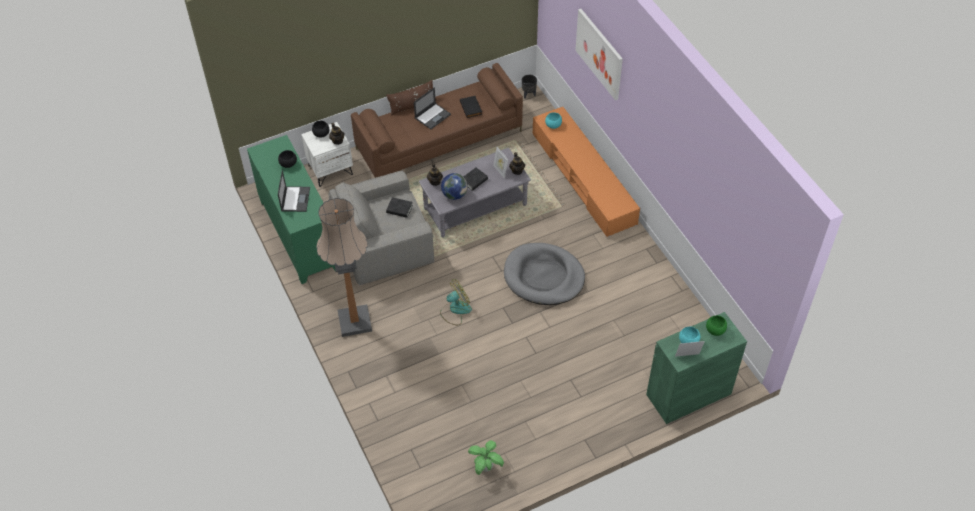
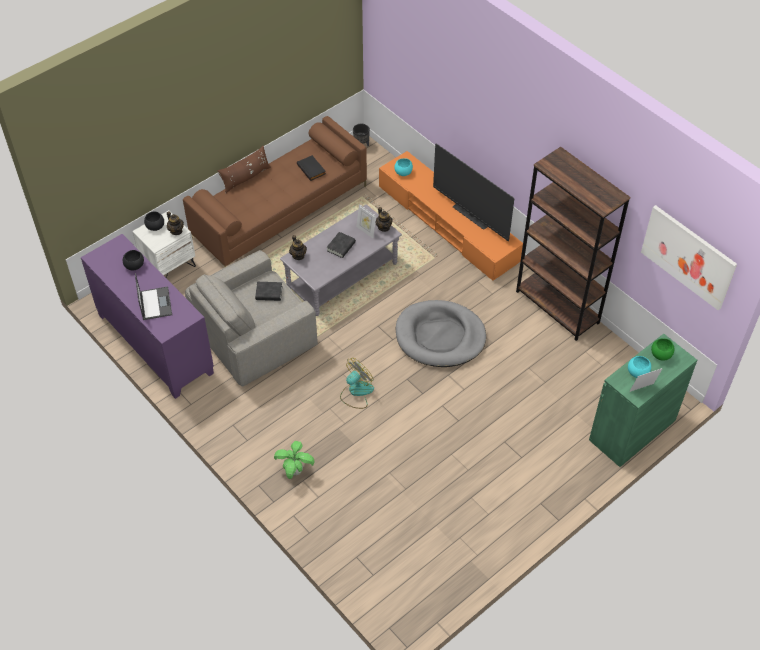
camera: 15 degrees left, 0 degrees up
(298, 234) = (154, 344): green cabinet -> purple cabinet
(354, 321) = (248, 428): floor lamp -> none
(433, 116) = (272, 185): laptop -> none
(454, 195) = (324, 266): globe -> none
(485, 467) = (444, 558): potted plant -> potted plant (295, 471)
(599, 53) = (455, 83): picture -> picture (688, 256)
(600, 175) = (470, 216): none -> television
(657, 271) = (557, 307): none -> brown bookcase

